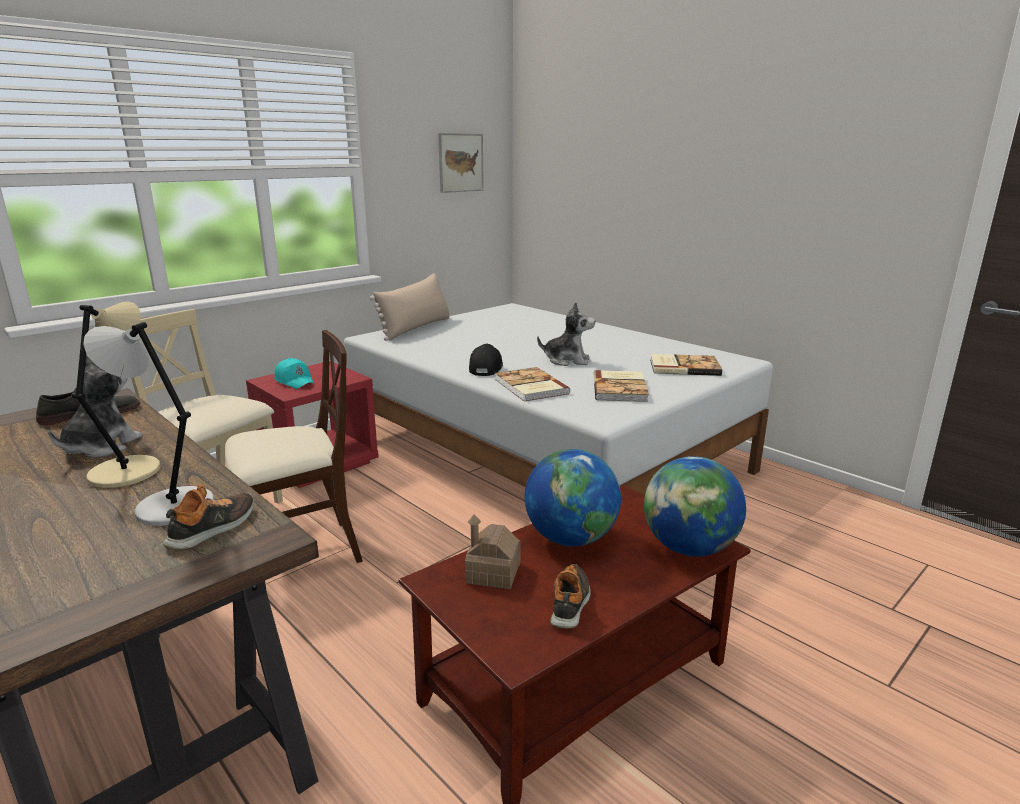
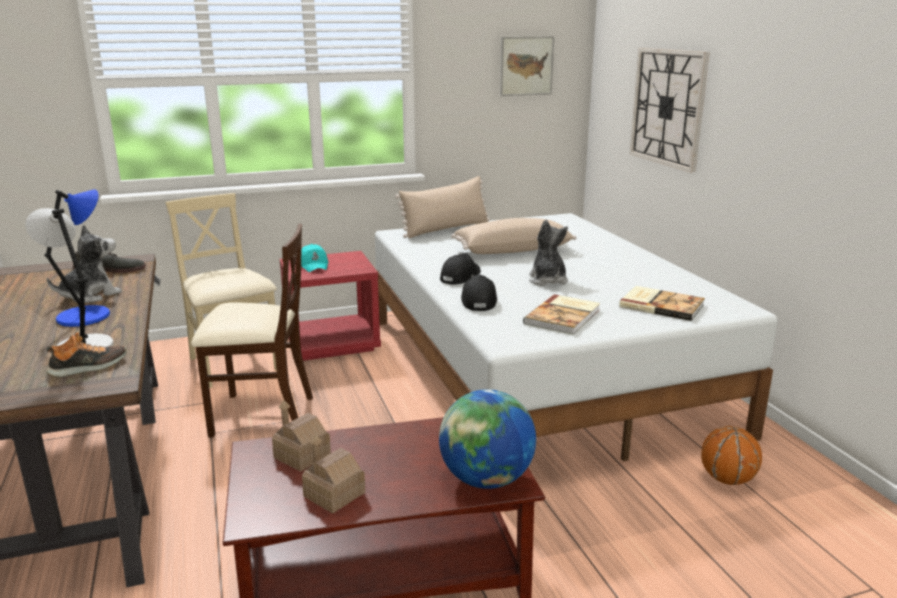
camera: 25 degrees right, 0 degrees up
(128, 471) = (87, 316): beige table lamp -> blue table lamp
(502, 339) = (512, 250): none -> beige pillow
(530, 387) = (478, 301): book -> black cap
(567, 360) = (547, 280): plush toy -> plush toy turned 135 degrees counterclockwise
(570, 538) = (393, 445): globe -> none
(570, 602) = (334, 494): shoe -> toy house
(612, 195) = (668, 107): none -> wall clock
(765, 508) = (727, 479): none -> basketball

